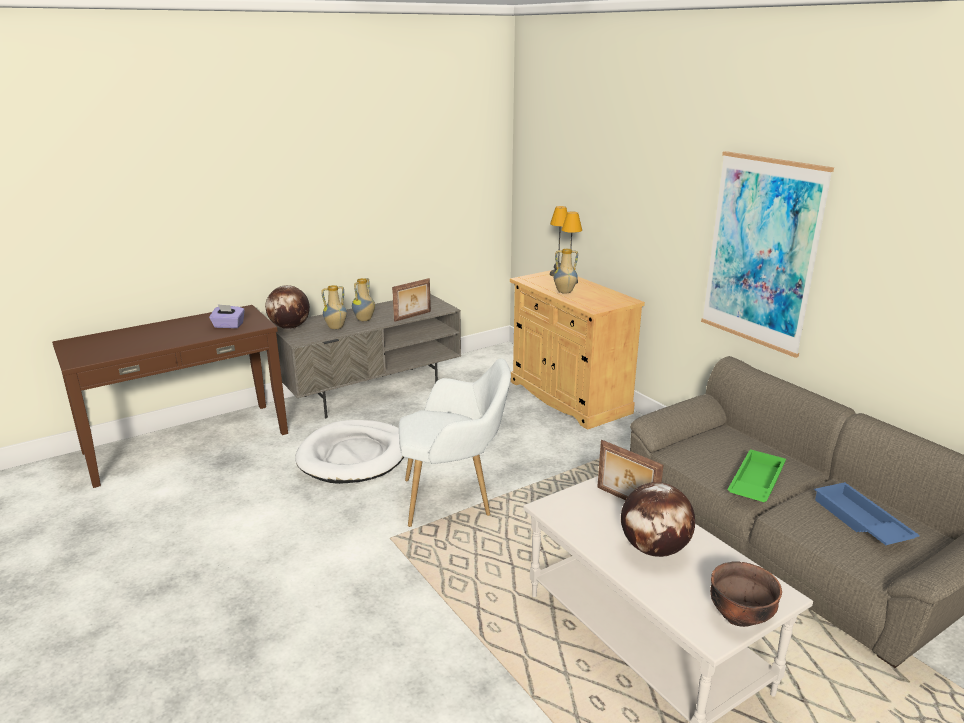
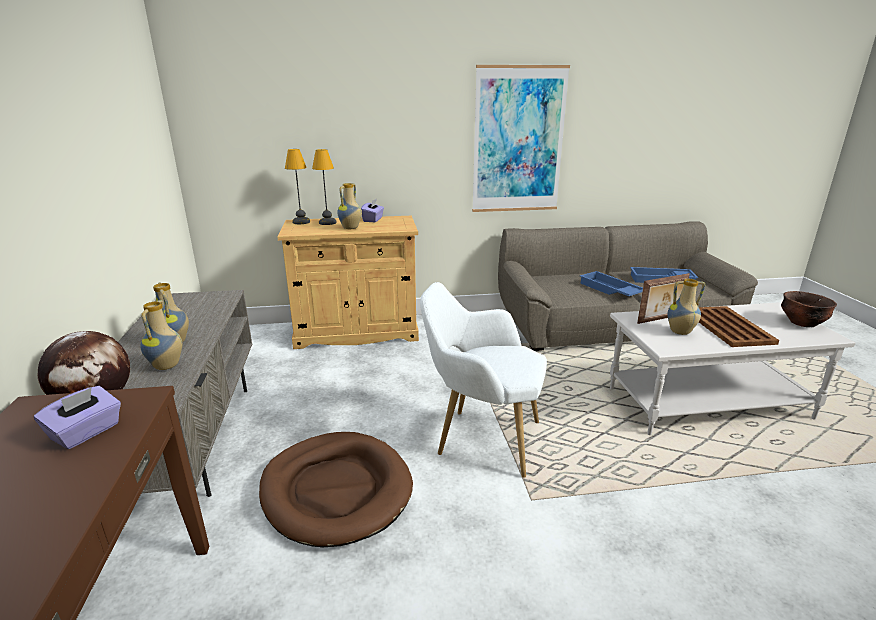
camera: 65 degrees left, 0 degrees up
(354, 456) = (336, 490): white dog bed -> brown dog bed
(413, 316) = (219, 314): picture frame -> none
(454, 499) = (481, 438): white armchair -> white armchair turned 90 degrees counterclockwise
(600, 515) = (680, 332): none -> vase
(603, 293) = (373, 220): none -> purple tissue box
(654, 549) = (728, 326): globe -> brown tray
(754, 483) = (609, 290): green tray -> blue tray

